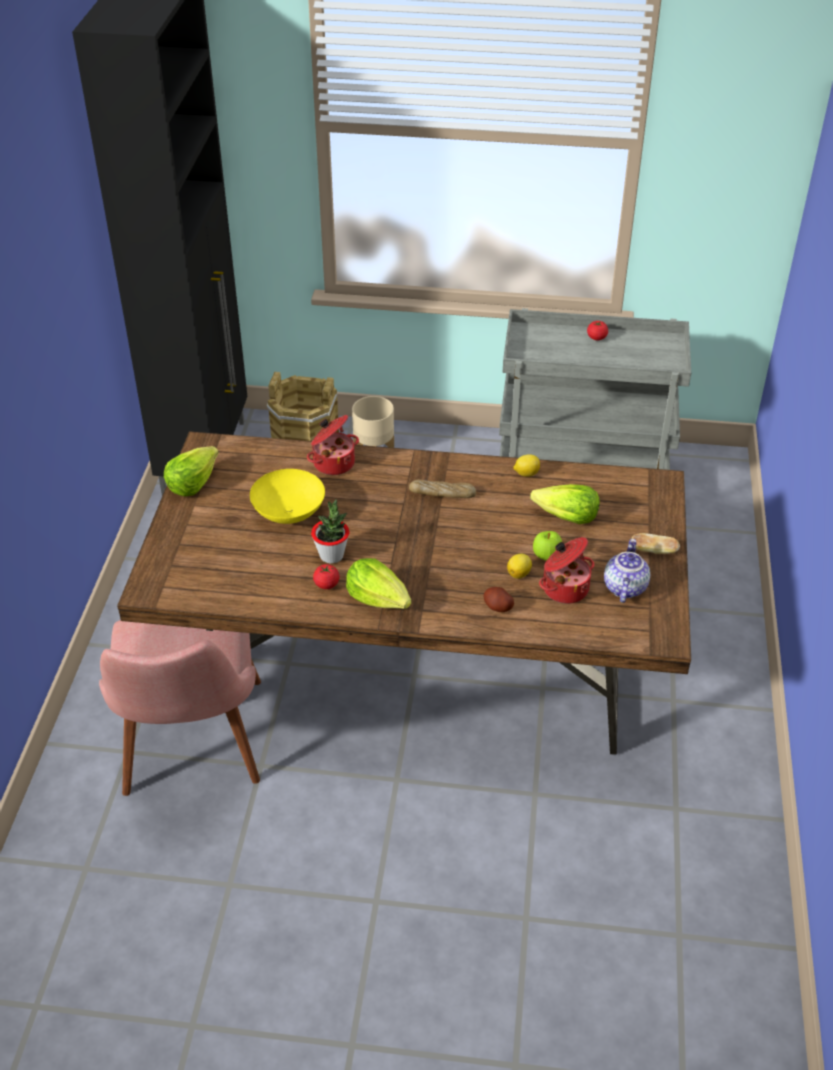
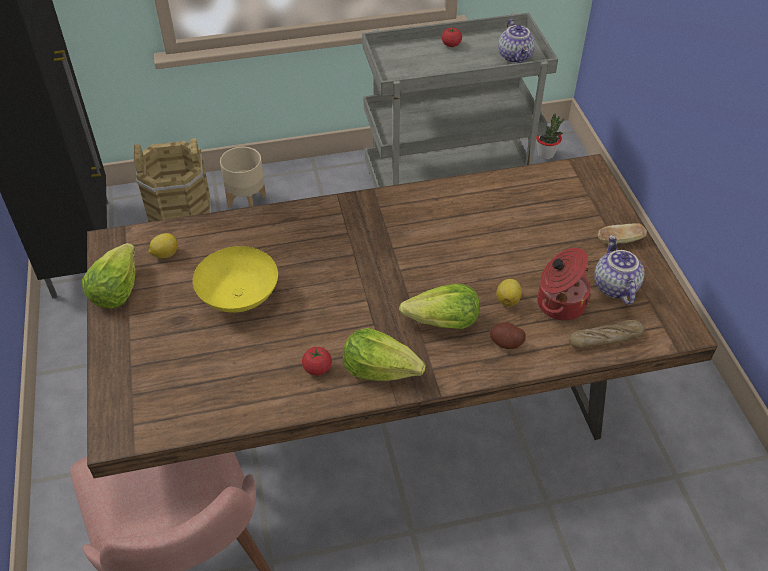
camera: 20 degrees left, 5 degrees up
(331, 555) = (307, 333): potted plant -> potted plant (546, 154)
(333, 462) = (260, 228): cooking pot -> none
(442, 493) = (388, 233): bread -> bread (605, 339)
(526, 473) = (459, 192): lemon -> lemon (165, 254)
(546, 556) = (524, 274): apple -> none
(566, 517) = (520, 228): lettuce -> lettuce (443, 322)
(655, 362) = (516, 57): none -> teapot

